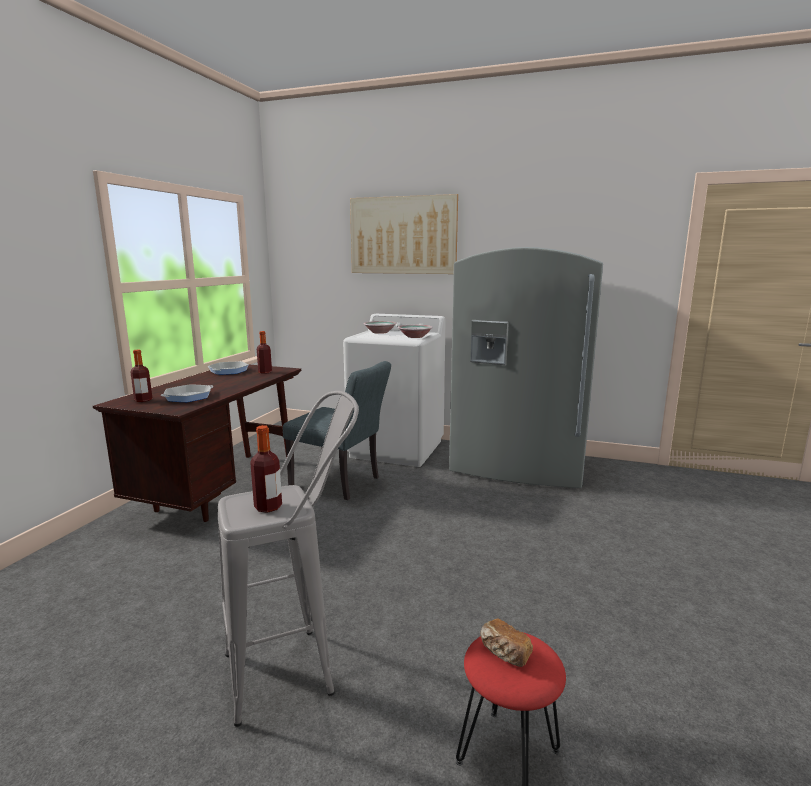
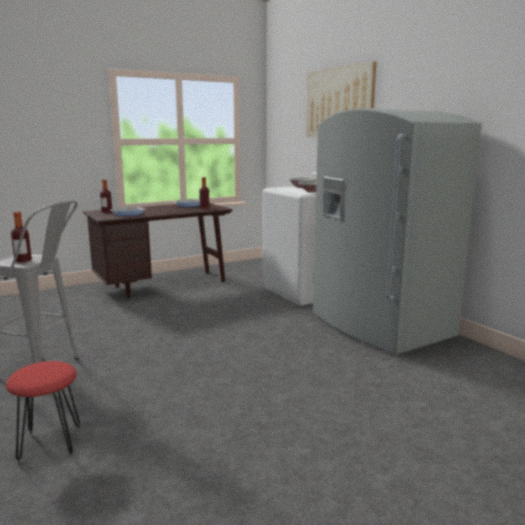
camera: 40 degrees right, 0 degrees up
(340, 483) = (229, 300): grey chair -> none
(504, 653) = (41, 368): bread -> none

